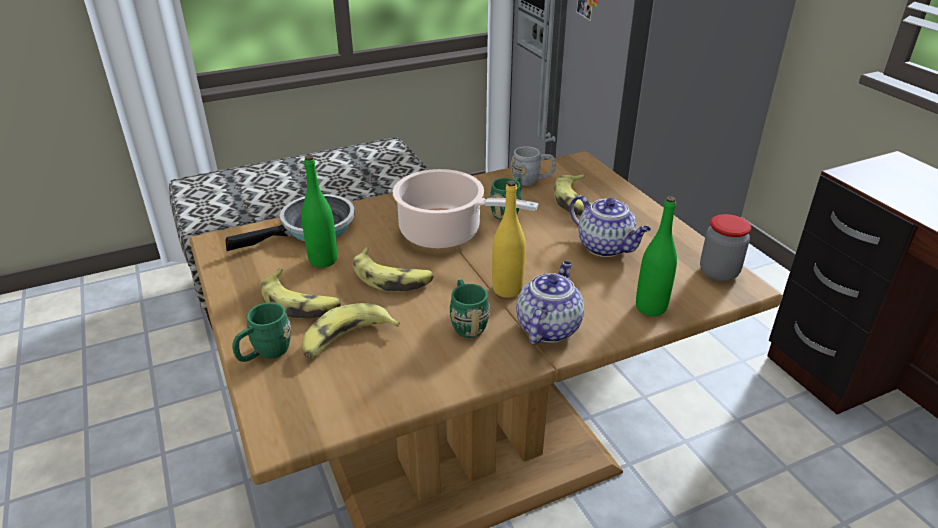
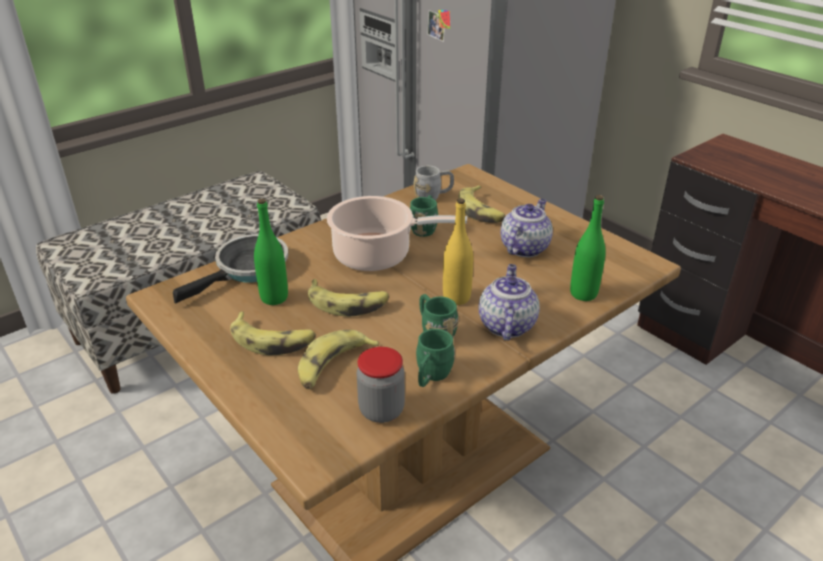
camera: 15 degrees left, 0 degrees up
(265, 353) = (262, 392): green mug -> green mug (431, 377)
(606, 247) = (524, 247): teapot -> teapot turned 90 degrees counterclockwise
(718, 272) = (625, 255): jar -> jar (381, 410)

